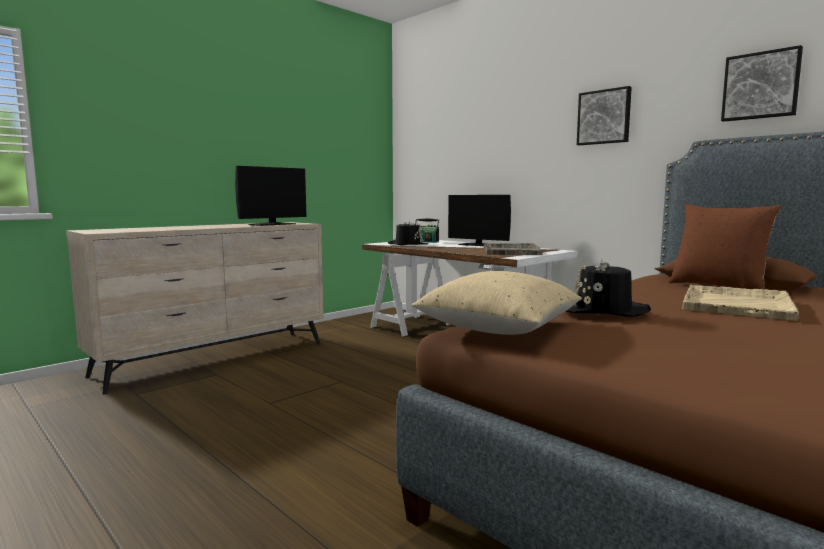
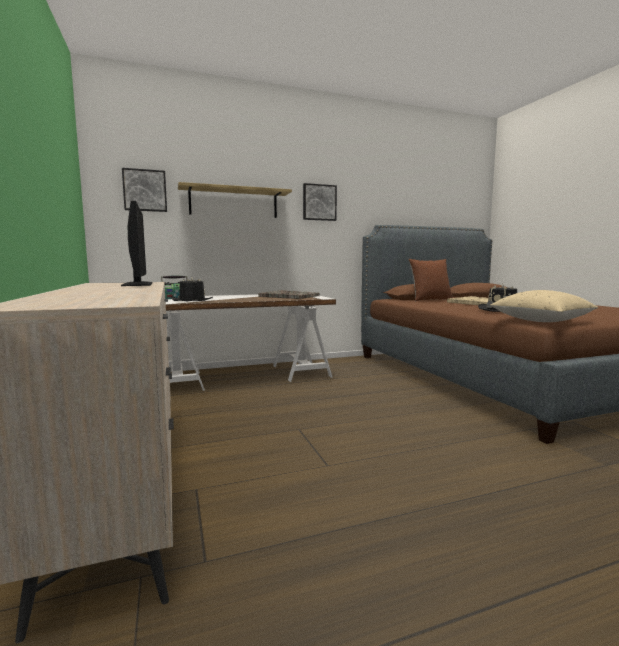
camera: 65 degrees left, 0 degrees up
(478, 245) = (235, 296): monitor -> none
(499, 135) = (234, 203): none -> shelf
(761, 86) = (396, 199): picture -> picture (145, 190)

